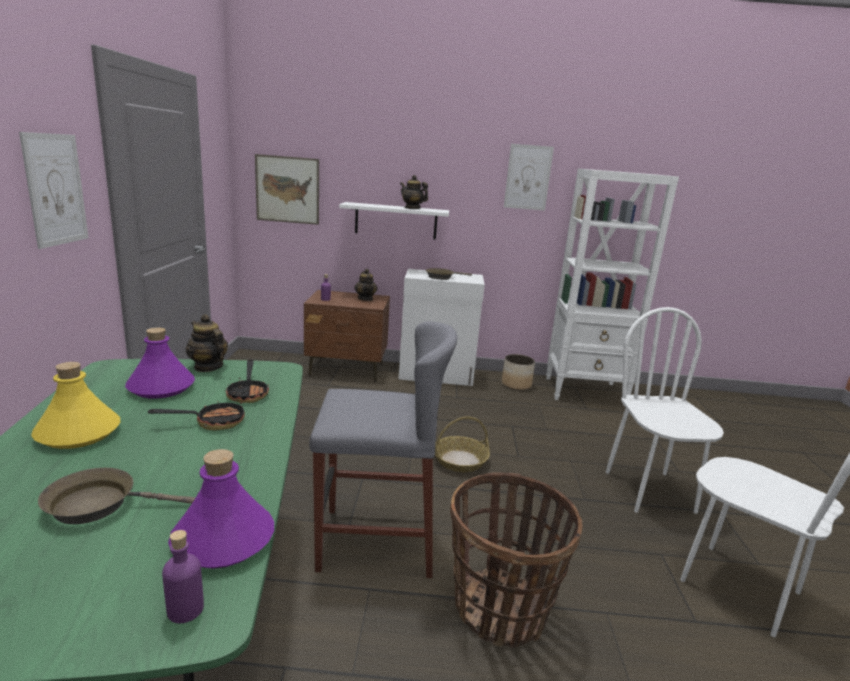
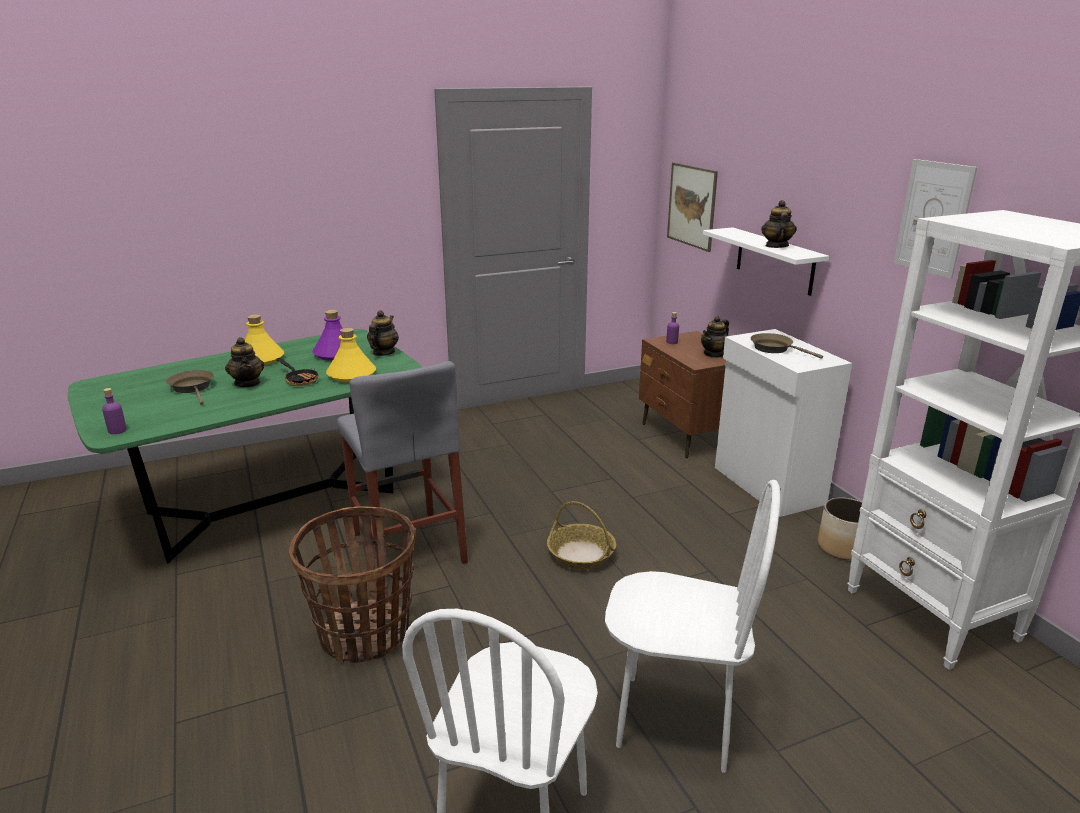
camera: 65 degrees right, 5 degrees up
(56, 190) = (377, 203): picture -> none
(162, 456) = (248, 383): none -> teapot
(223, 540) = (173, 421): purple bottle -> none
(248, 393) = (352, 375): frying pan -> yellow bottle
(650, 491) = (675, 720): white chair -> white chair turned 45 degrees clockwise

